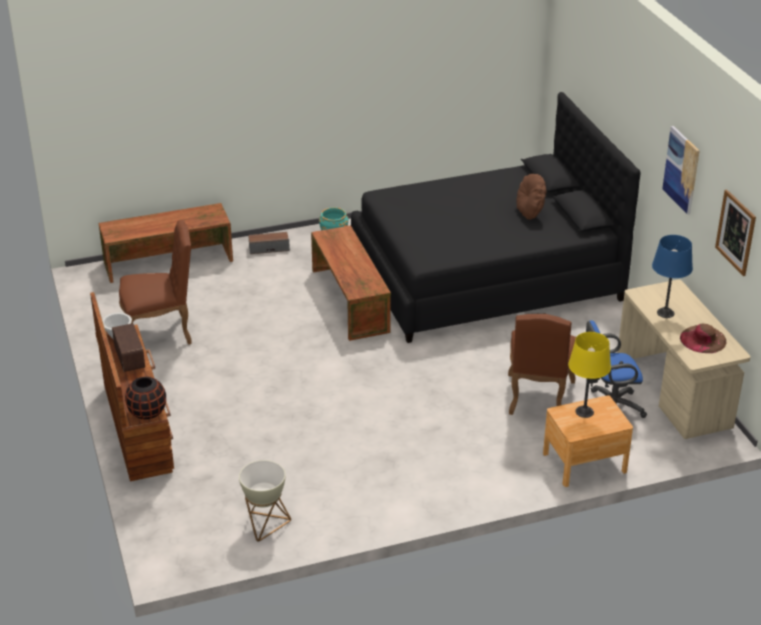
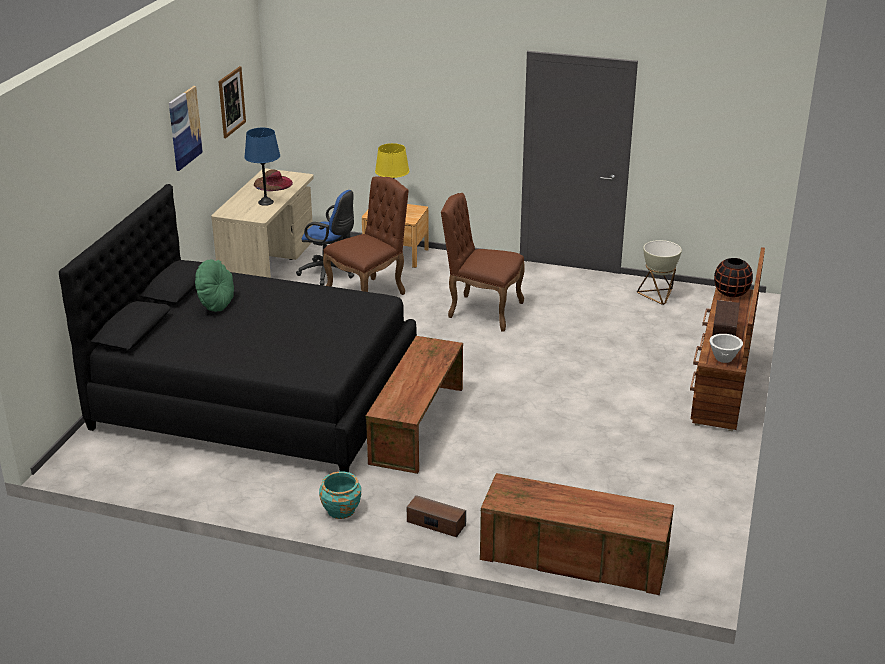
camera: 145 degrees left, 5 degrees down
(160, 334) = (646, 466): brown chair -> brown chair (483, 311)
(530, 213) = (216, 306): brown pillow -> green pillow

